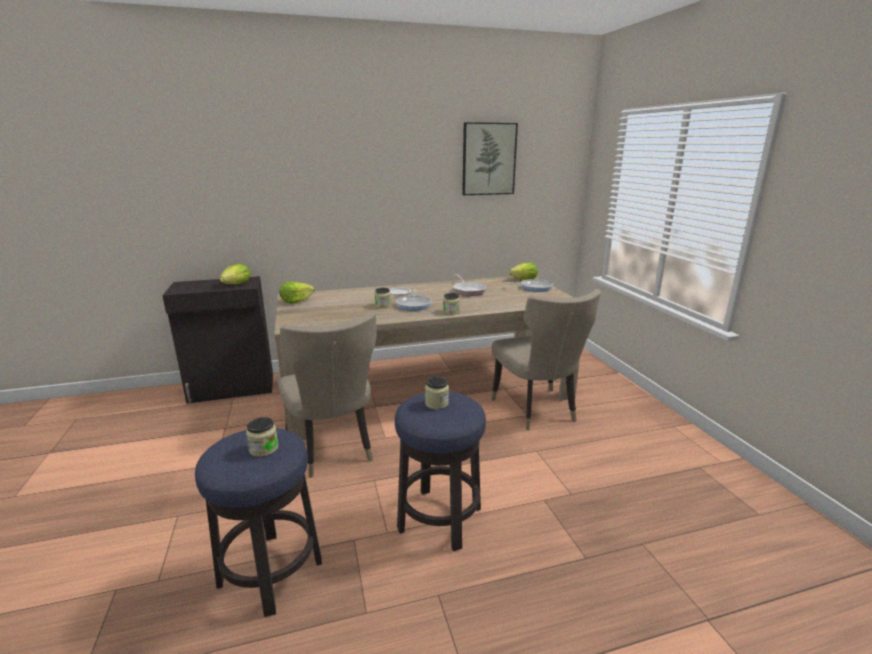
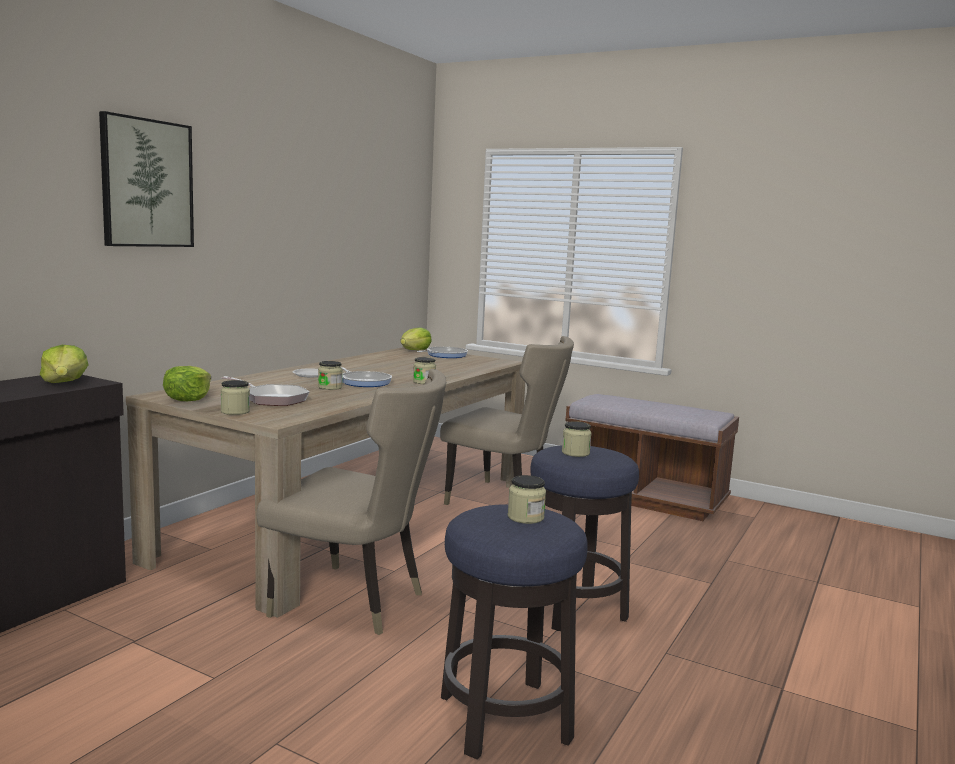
camera: 45 degrees left, 10 degrees down
(290, 316) = (235, 411): none -> jar
(468, 290) = (386, 364): frying pan -> frying pan (272, 399)
(488, 159) = (349, 194): picture -> picture (146, 183)
(665, 449) = (644, 498): none -> brown bench

